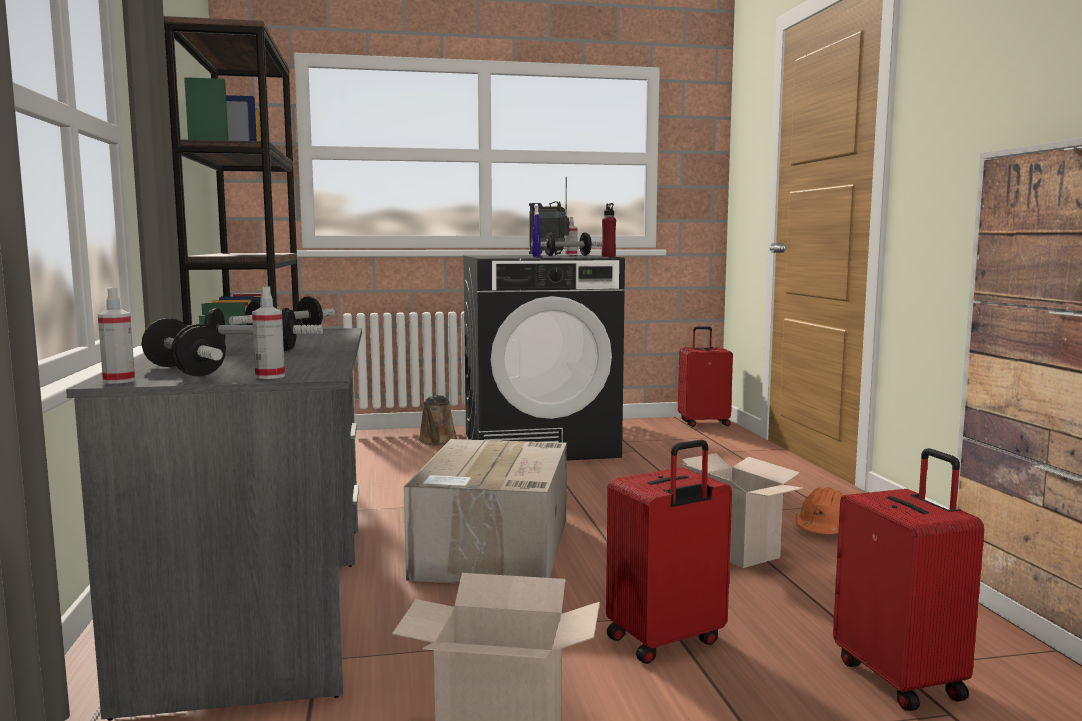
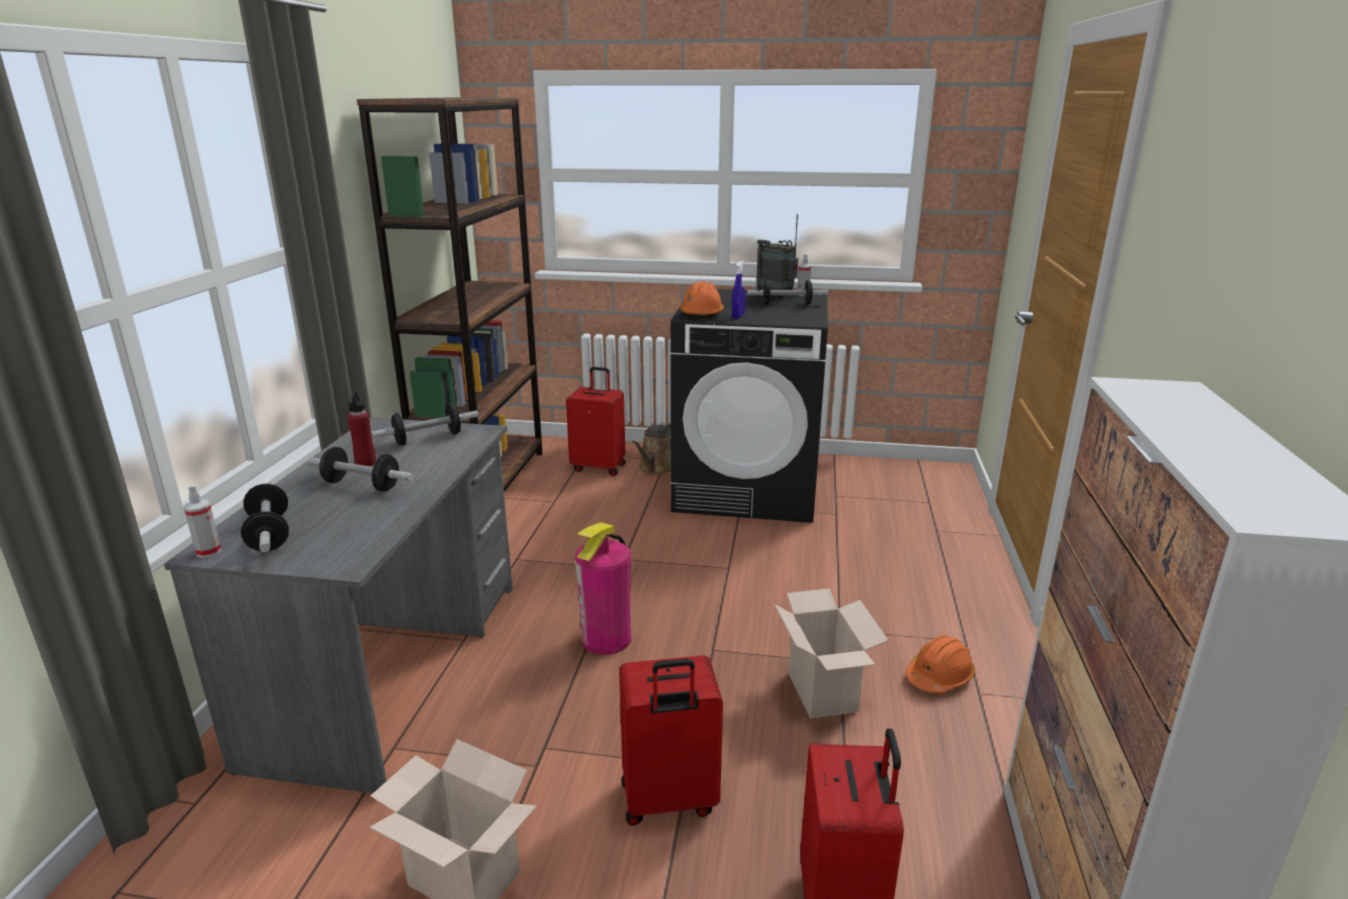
camera: 20 degrees right, 15 degrees up
(270, 376) = (313, 561): spray bottle -> none
(493, 549) = (606, 639): cardboard box -> fire extinguisher
(500, 257) = (702, 314): none -> orange hard hat
(608, 256) = (817, 319): red bottle -> red bottle (365, 463)
(703, 423) = (941, 476): red suitcase -> red suitcase (599, 467)

